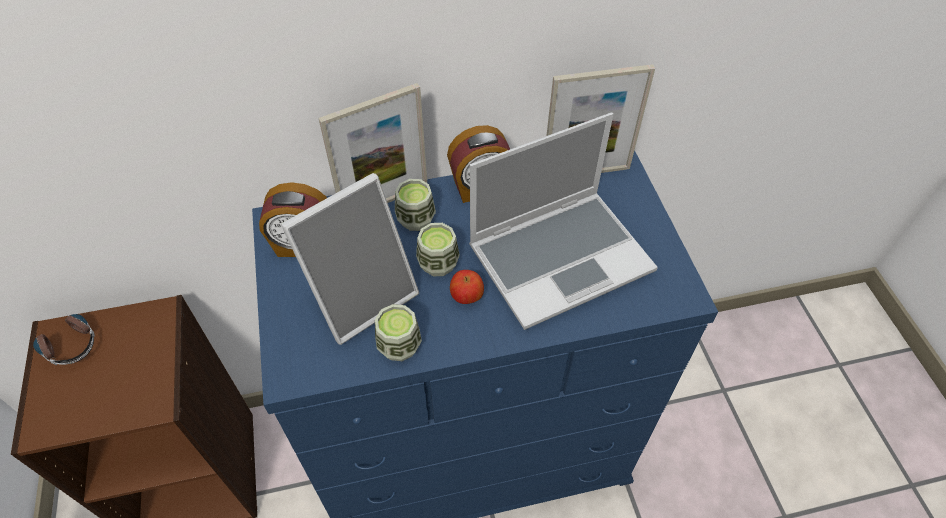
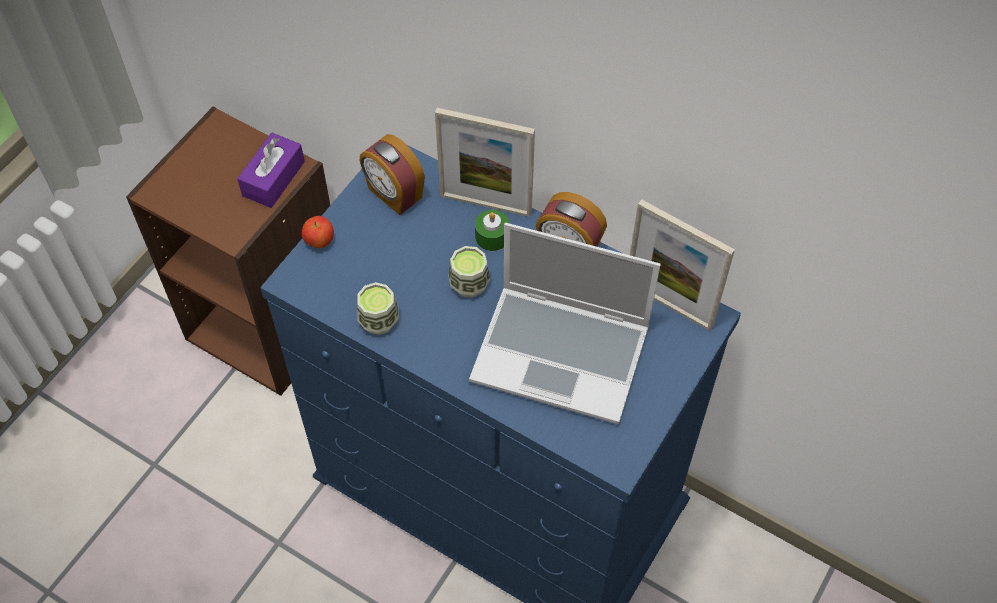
camera: 45 degrees right, 5 degrees up
(66, 341) = (220, 139): headphones -> none
(149, 335) = (273, 178): none -> purple tissue box
(361, 296) = (392, 264): picture frame -> none
(416, 219) = (492, 236): cup -> green candle
(467, 297) = (460, 325): apple -> apple (319, 241)

